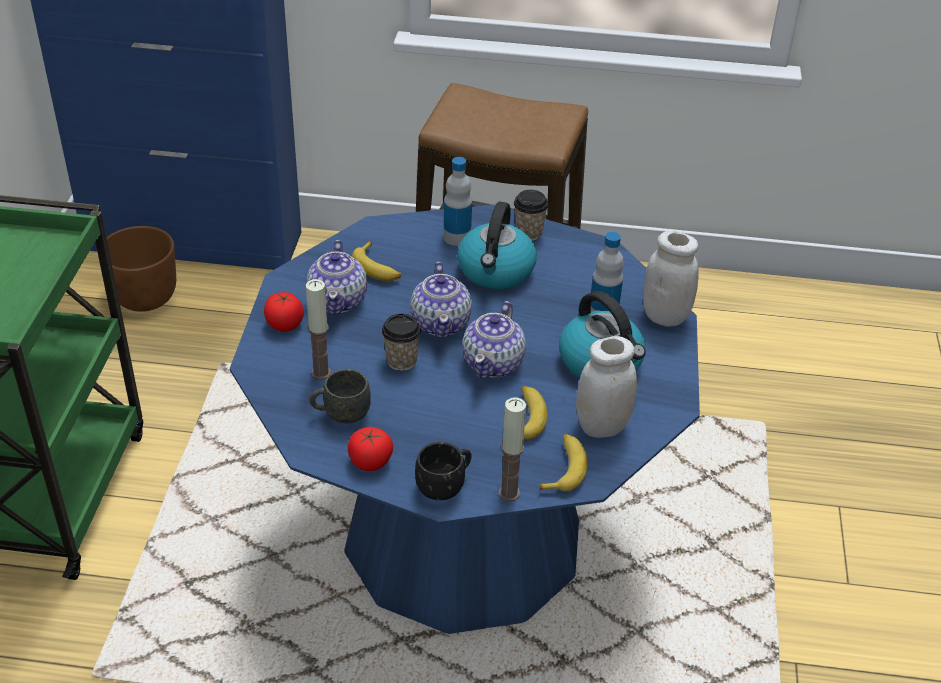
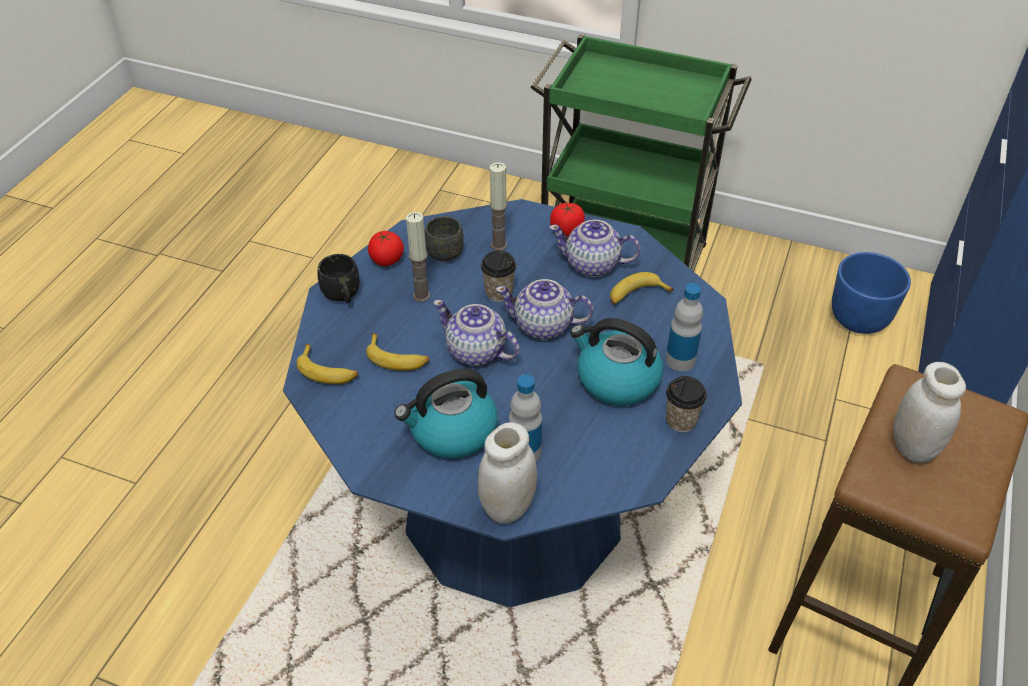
camera: 105 degrees right, 5 degrees up
(146, 298) = (859, 320): brown planter -> blue planter
(509, 493) = (317, 331): candle -> candle (421, 295)
(602, 426) = (366, 409): white jar -> white jar (913, 446)

